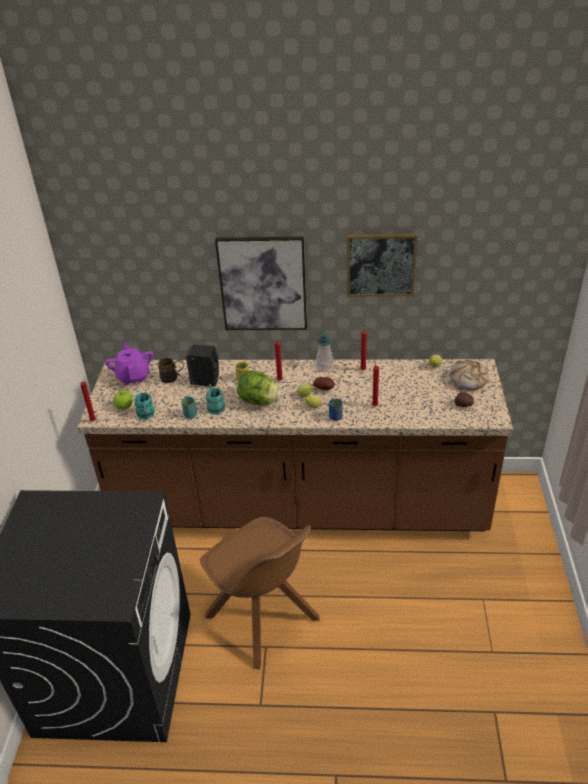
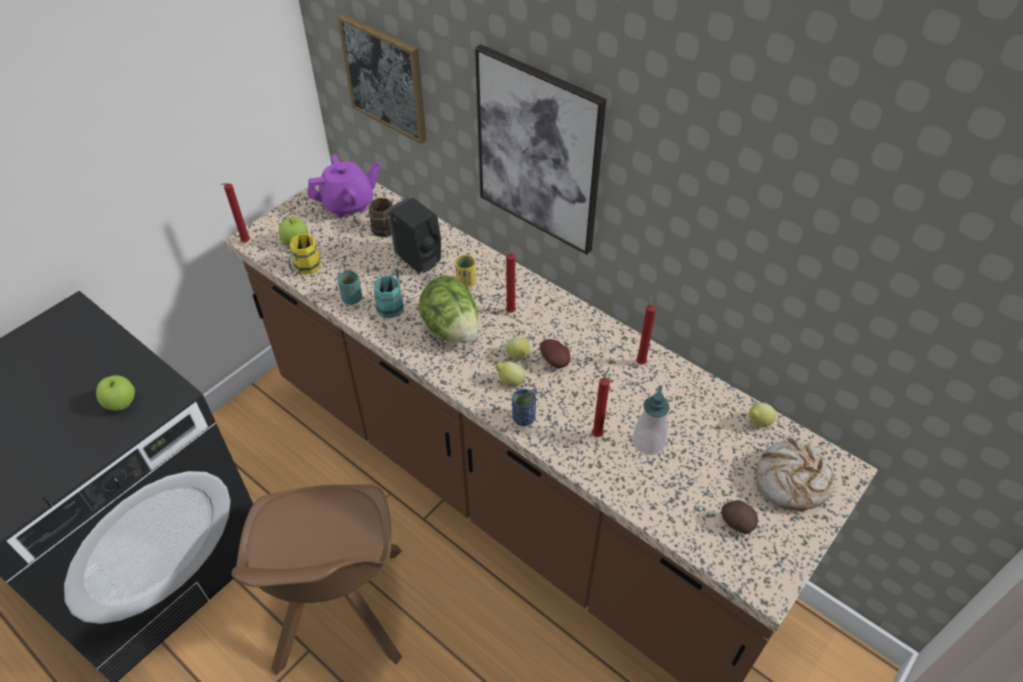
camera: 35 degrees right, 10 degrees up
(123, 520) = (121, 403): none -> apple
(133, 376) = (348, 204): purple teapot -> purple teapot turned 45 degrees clockwise
(146, 416) = (304, 270): turquoise mug -> yellow mug
(324, 367) = (590, 326): soap dispenser -> soap dispenser (648, 443)
(381, 264) = (723, 207): picture -> picture (385, 78)

